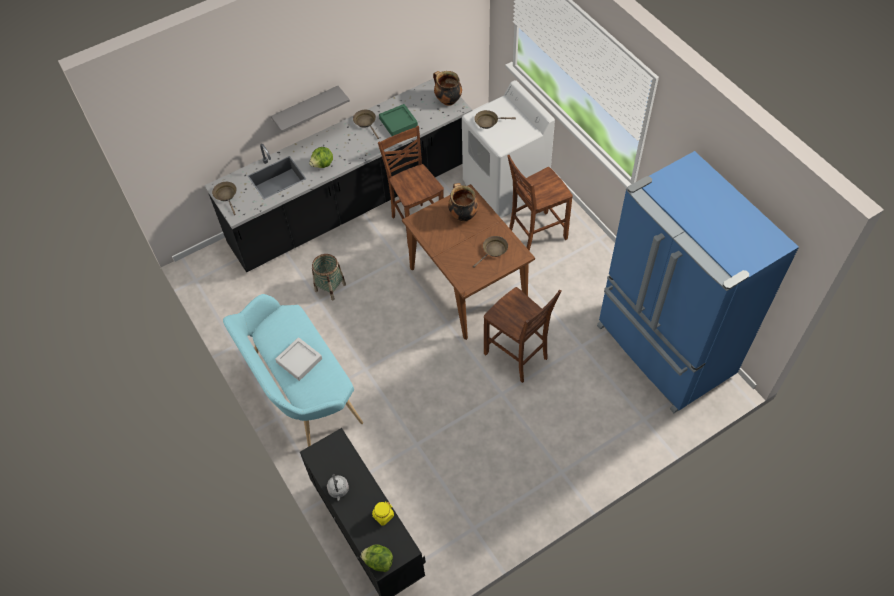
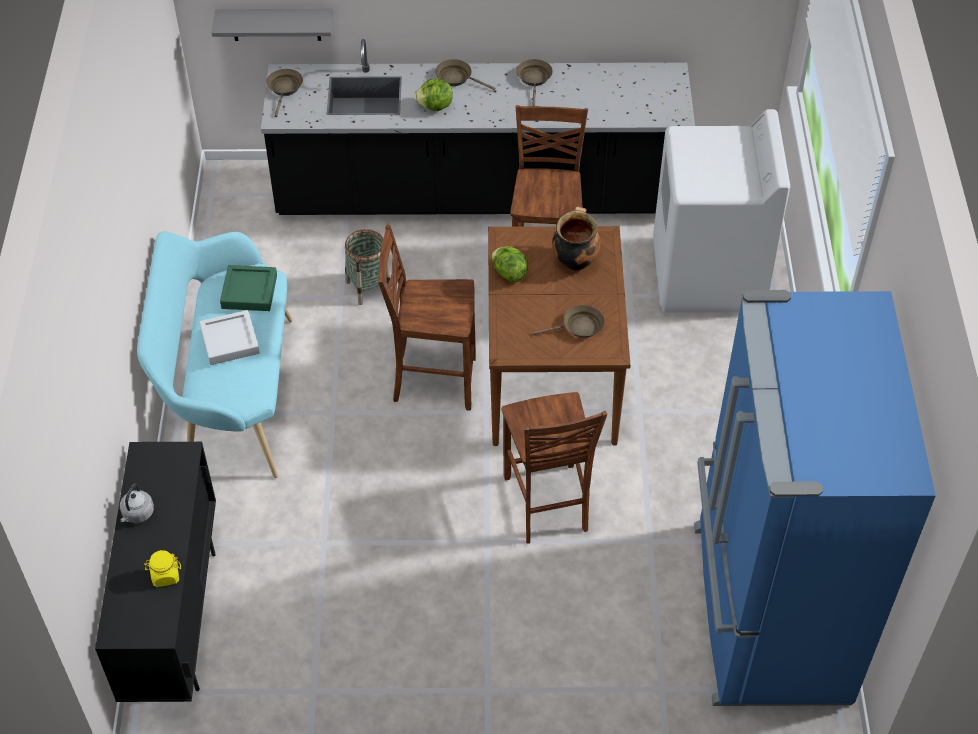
camera: 30 degrees right, 5 degrees down
(306, 109) = (453, 21): grey shelf -> grey shelf (276, 24)
(378, 561) = (115, 626): lettuce -> lettuce (509, 273)
(398, 122) = (578, 99): green tray -> green tray (249, 292)
(447, 100) = (669, 100): cooking pot -> none
(488, 122) = (697, 150): brown frying pan -> brown frying pan (457, 78)
(535, 234) = (703, 358): brown chair -> brown chair (432, 380)

